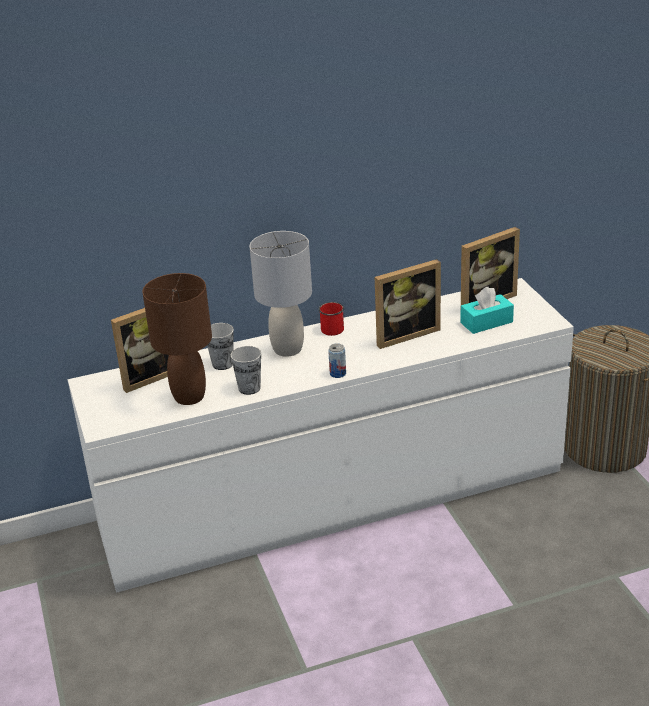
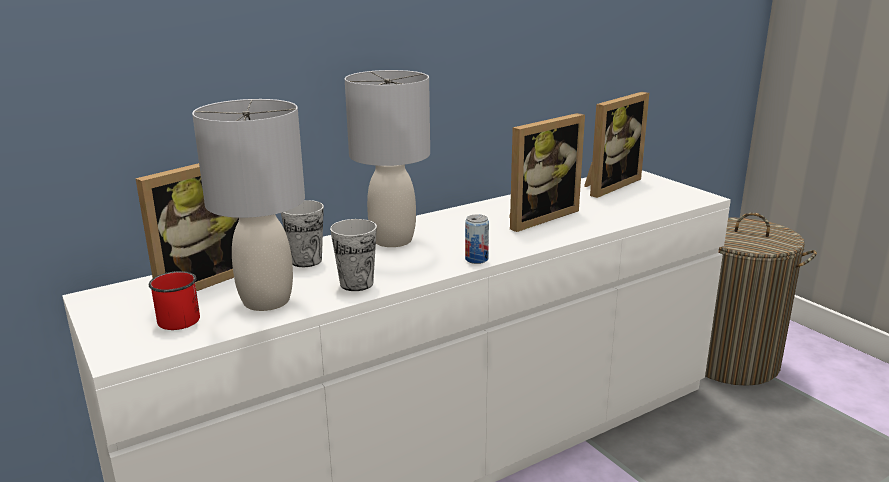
camera: 15 degrees left, 10 degrees down
(189, 396) = (266, 300): brown table lamp -> grey table lamp
(331, 328) = (439, 217): red mug -> red mug (177, 318)
(486, 322) = (628, 201): turquoise tissue box -> none

